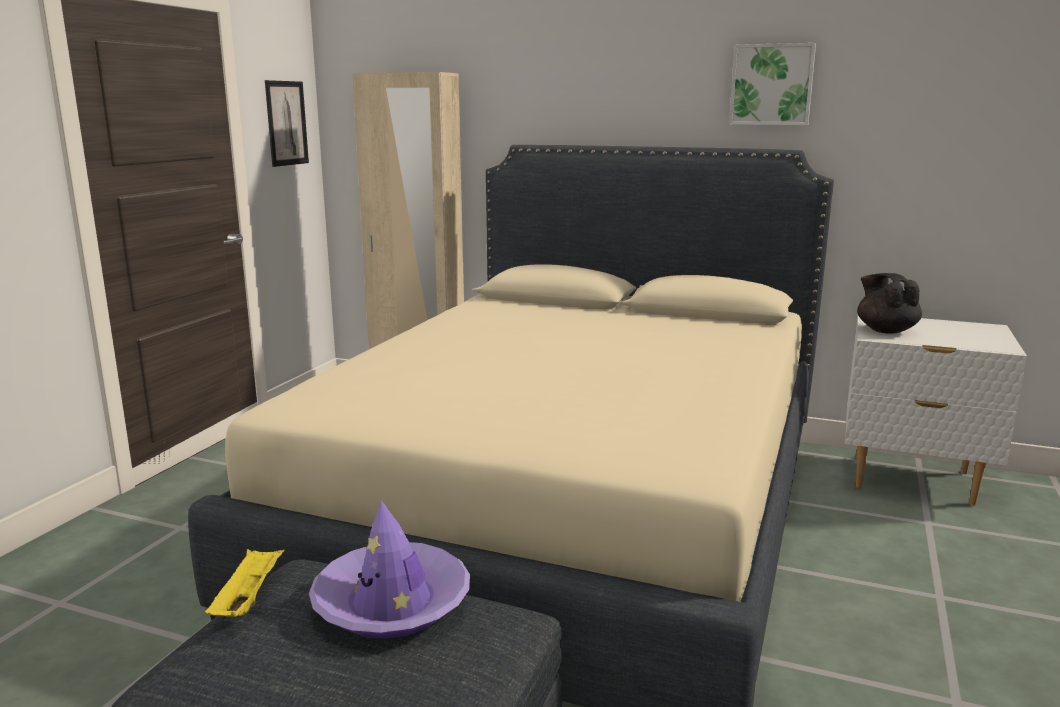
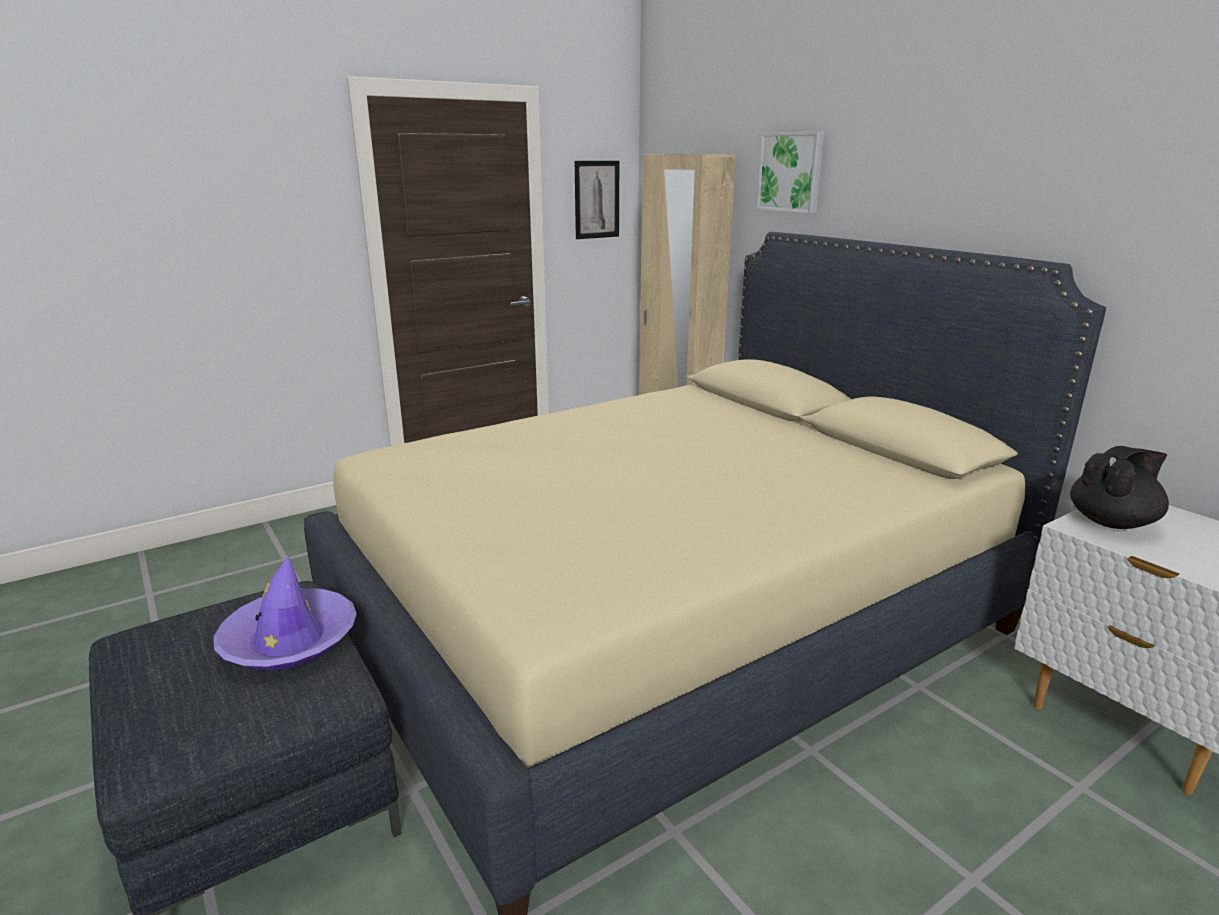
camera: 35 degrees right, 5 degrees up
(248, 598) = (230, 599): yellow tray -> none
(771, 85) = (1050, 174): picture -> picture (791, 172)
(885, 330) = (1112, 522): black teapot -> black teapot turned 45 degrees clockwise

